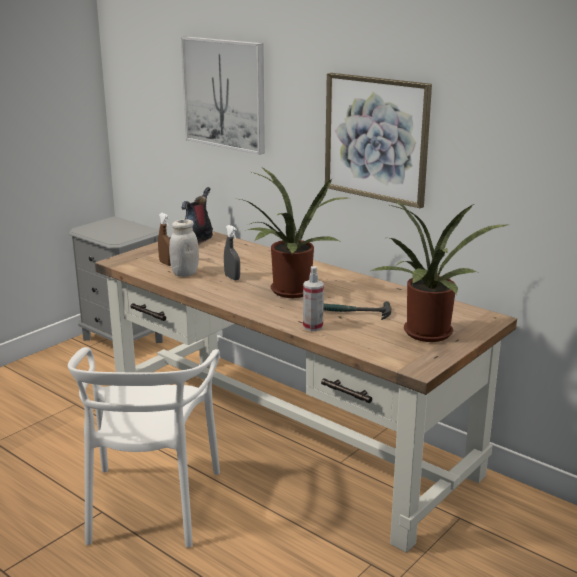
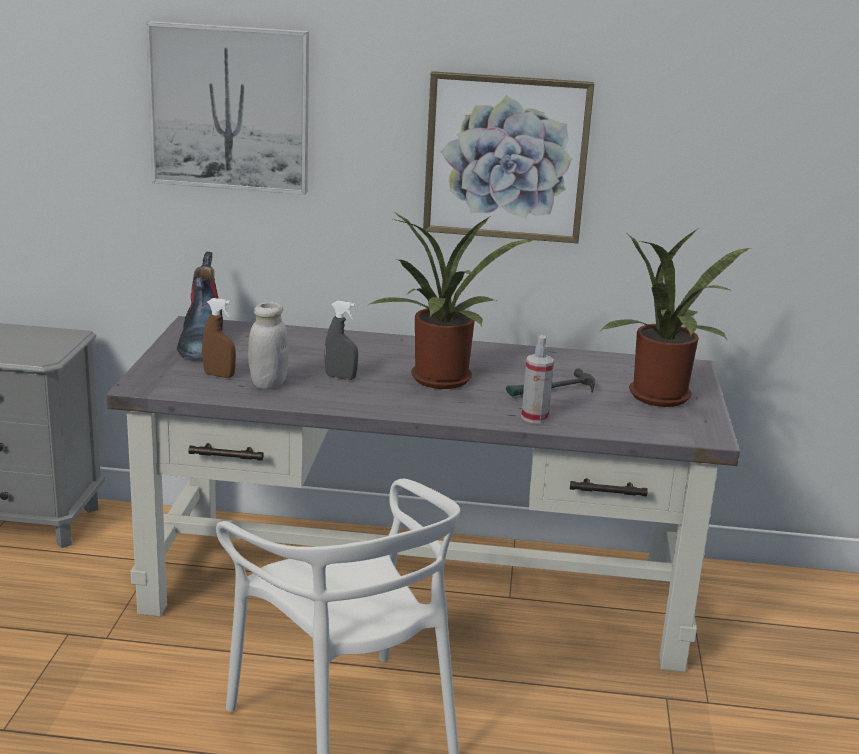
camera: 35 degrees left, 0 degrees up
(290, 437) = (421, 586): brown desk -> grey desk

